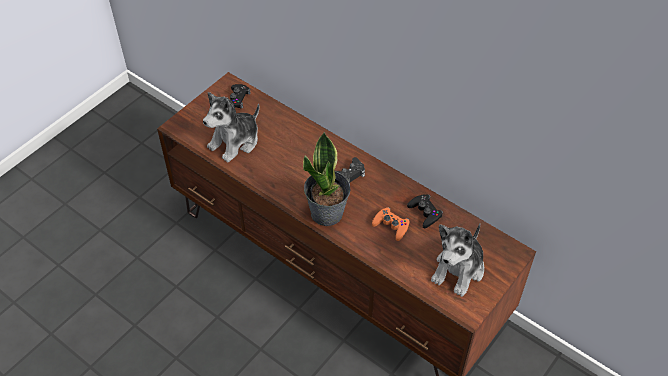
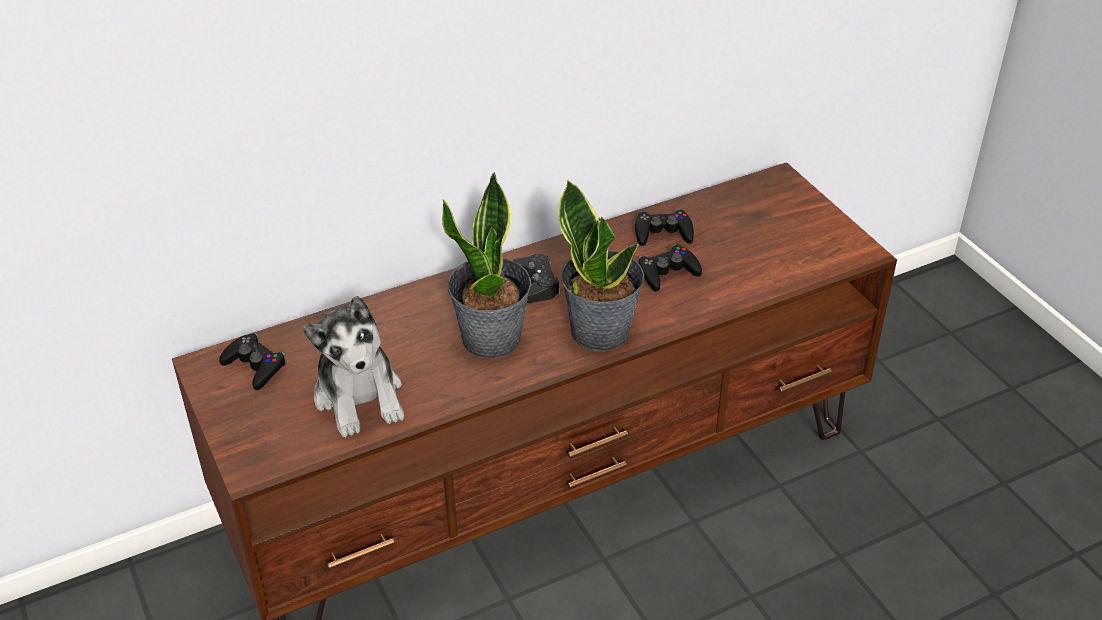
camera: 65 degrees left, 10 degrees down
(298, 173) = (492, 339): none -> potted plant
(391, 226) = (667, 273): orange game controller -> black game controller
(459, 269) = (784, 236): plush toy -> none

